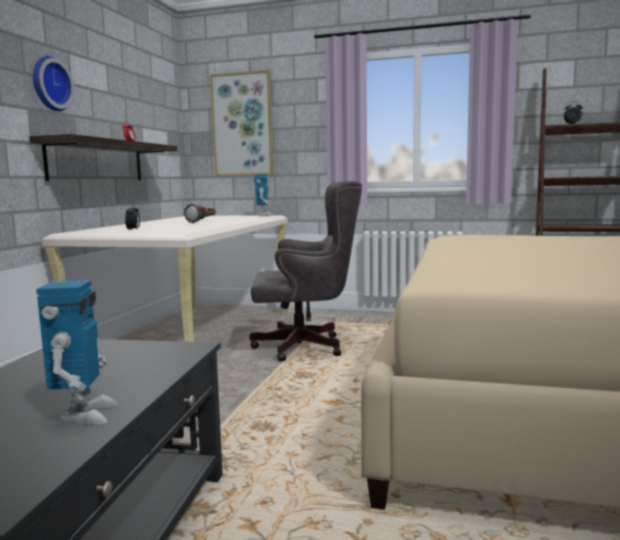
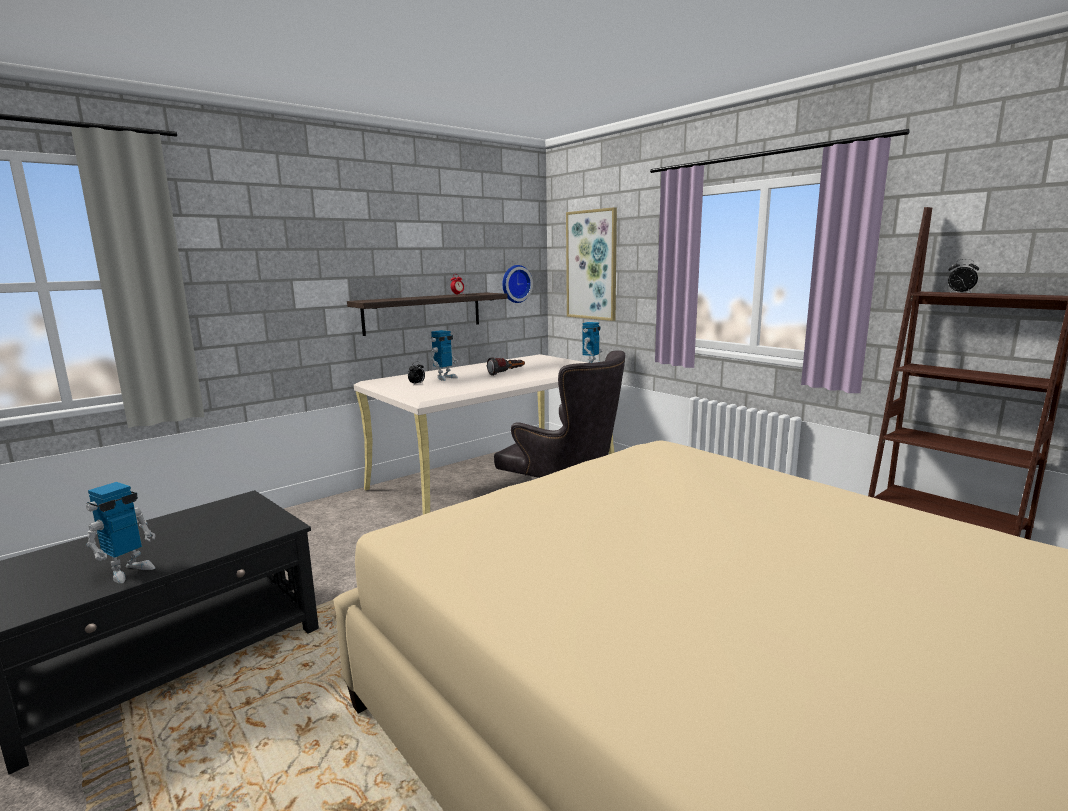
camera: 35 degrees right, 5 degrees up
(49, 84) = (370, 253): wall clock -> wall clock (515, 284)
(148, 226) = (445, 378): none -> toy robot

